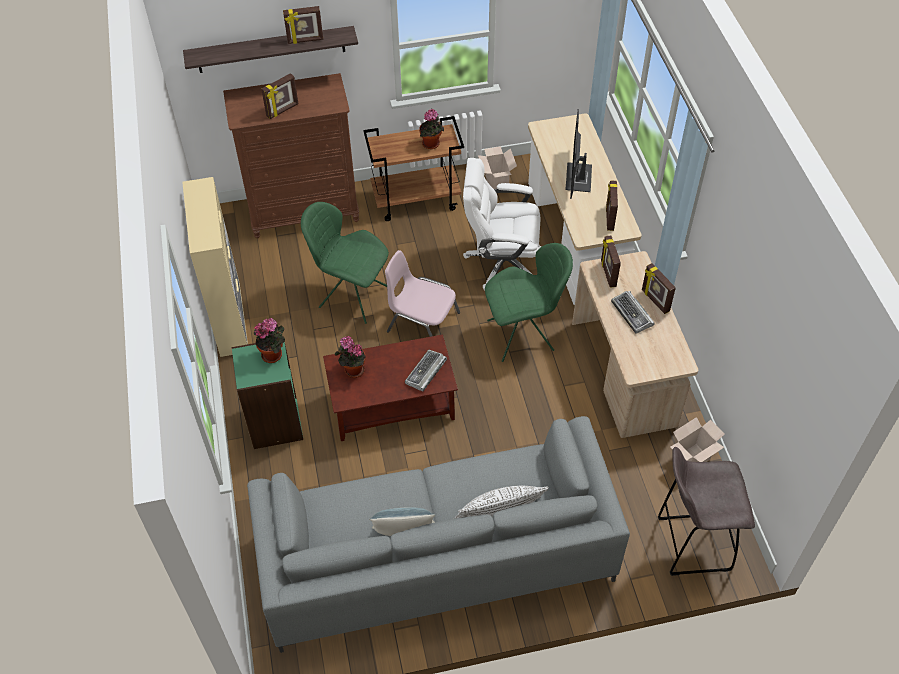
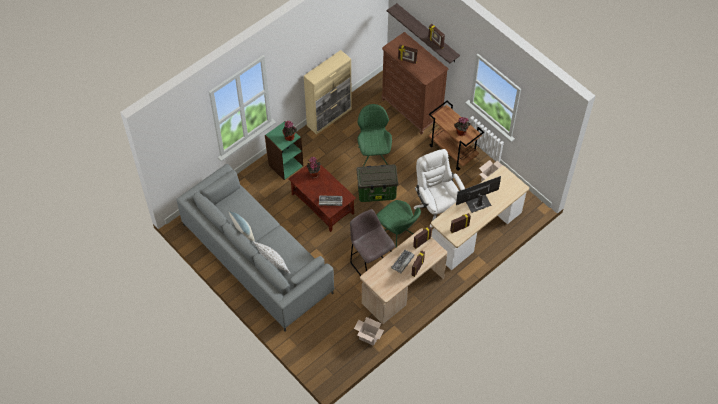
camera: 60 degrees right, 5 degrees up
(422, 322) = (377, 192): pink chair -> storage box
(690, 544) = (321, 354): grey stool -> grey stool (370, 265)

